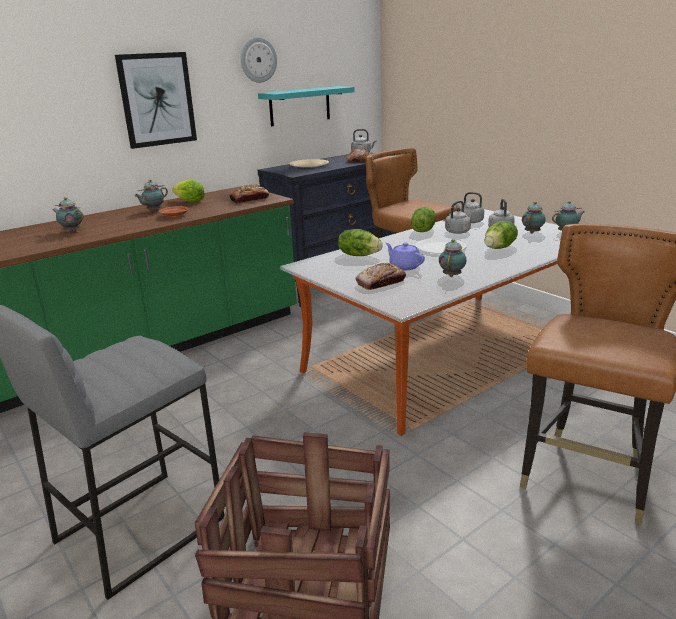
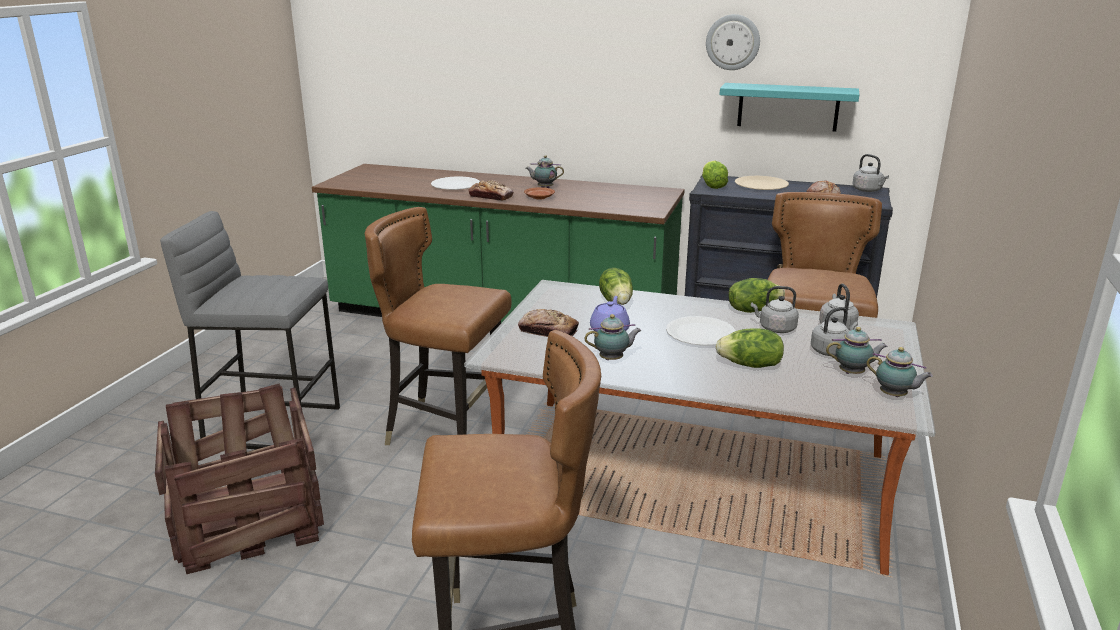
camera: 55 degrees right, 0 degrees up
(72, 231) = (455, 185): teapot -> white plate
(157, 99) = (596, 74): picture -> none
(190, 202) = (590, 189): lettuce -> lettuce (712, 186)
(249, 199) = (632, 204): bread -> bread (491, 197)
(287, 428) = (446, 433): none -> brown chair

